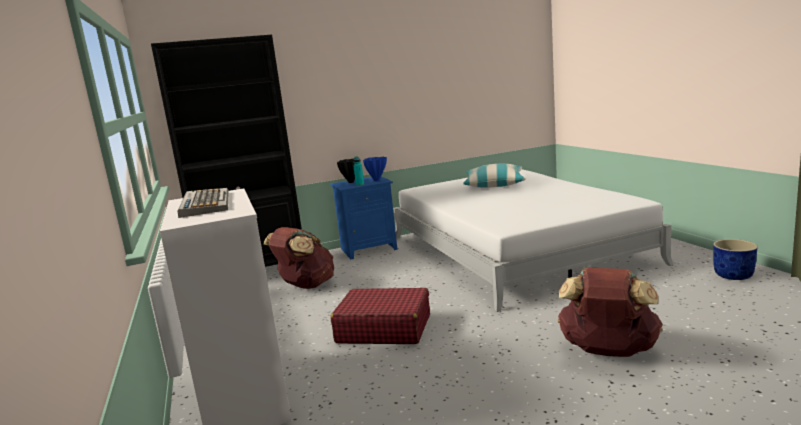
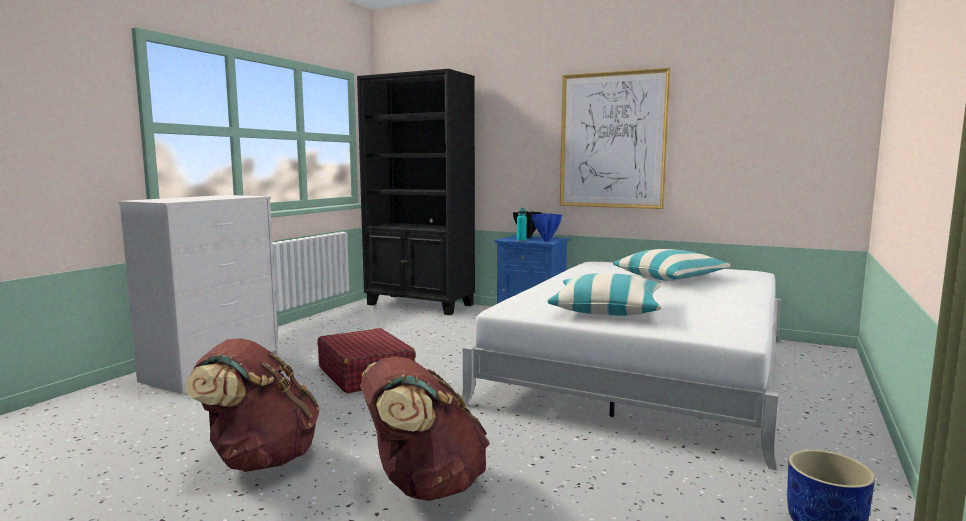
camera: 45 degrees right, 5 degrees down
(205, 203) = (208, 197): keyboard -> none
(306, 286) = (418, 325): brown backpack -> brown backpack (260, 459)
(400, 90) = (612, 140): none -> picture
(545, 209) = (606, 310): none -> pillow

